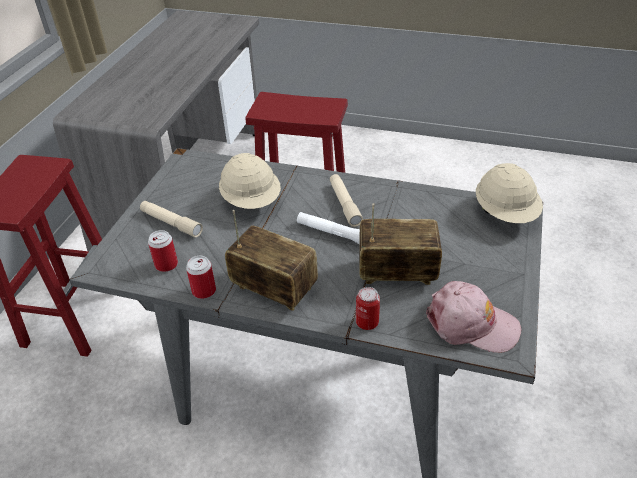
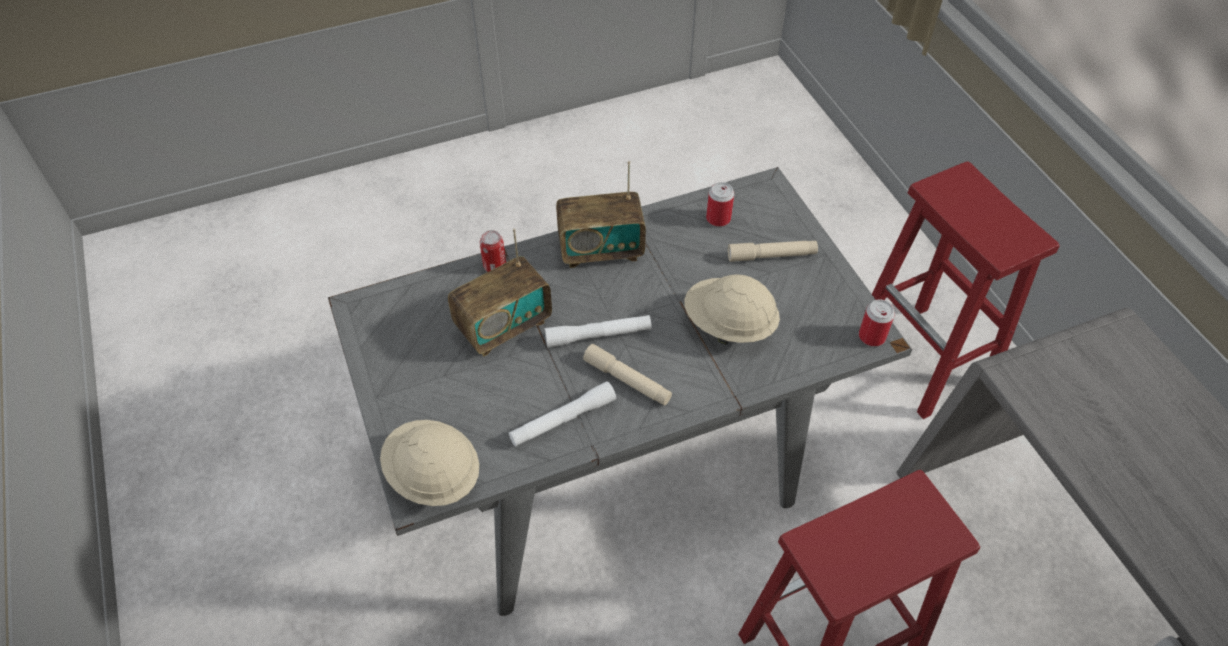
camera: 140 degrees right, 10 degrees up
(204, 291) = (657, 217): can -> can (872, 336)
(403, 204) = (562, 420): none -> white flashlight
(471, 324) = (403, 313): pink cap -> none

